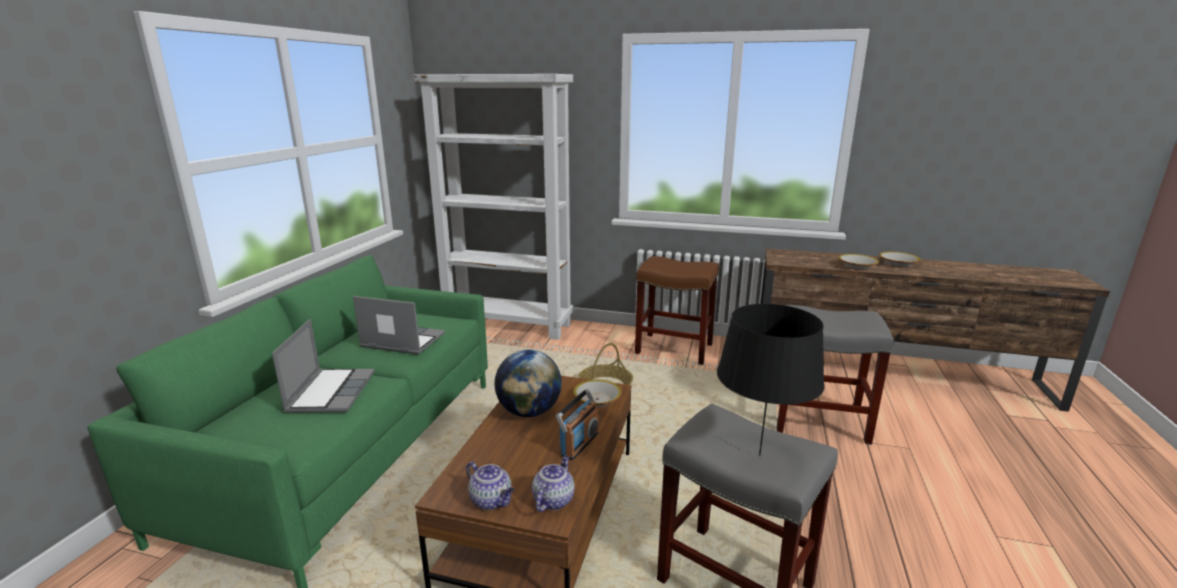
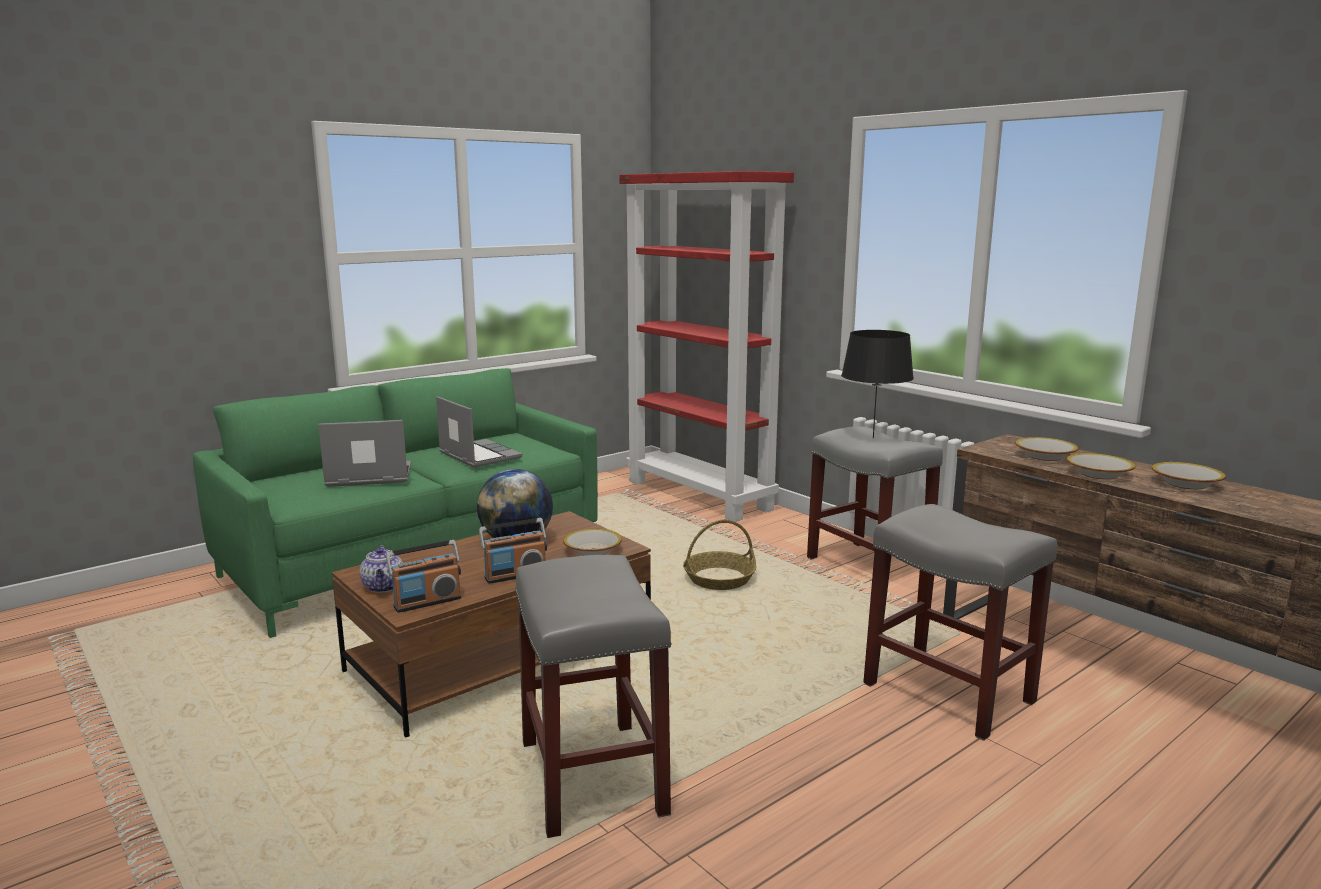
camera: 35 degrees right, 5 degrees down
(331, 392) = (368, 476): laptop -> laptop turned 135 degrees counterclockwise
(509, 324) = (700, 495): white bookcase -> red bookcase
(553, 500) = (427, 602): teapot -> radio
(675, 348) = (869, 566): brown stool -> grey stool
(759, 455) = (572, 596): black table lamp -> black table lamp (872, 438)
(813, 260) = (1045, 456): none -> bowl

